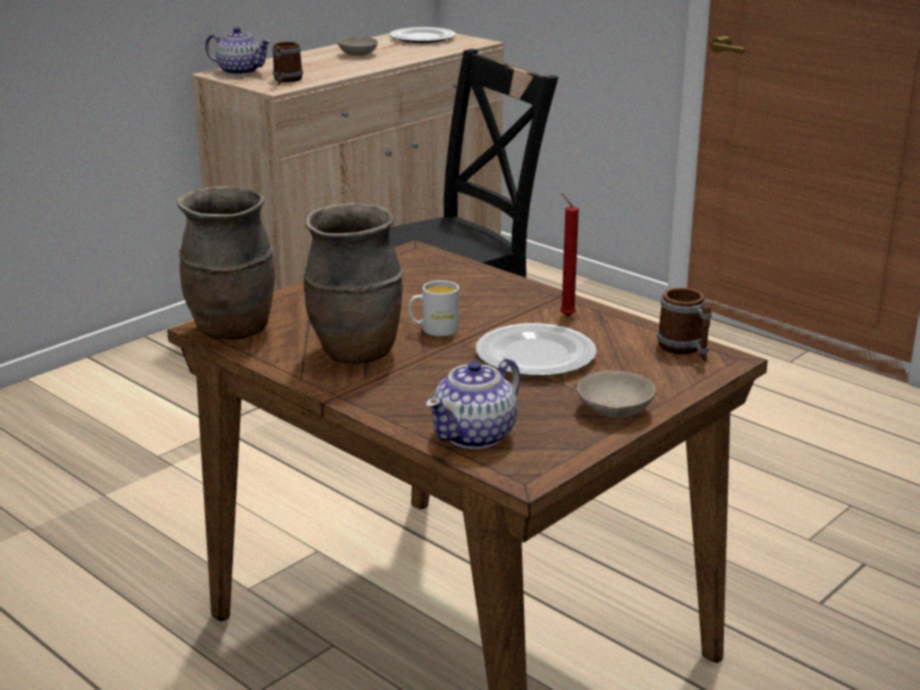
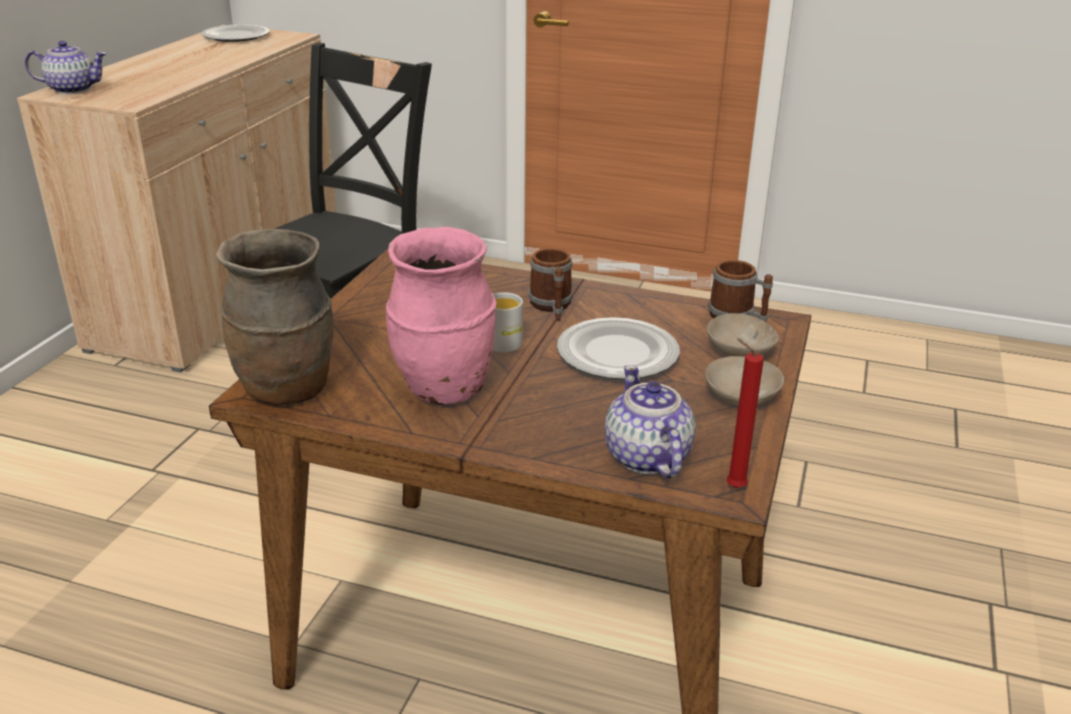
camera: 25 degrees left, 5 degrees up
(286, 80) = (134, 94): mug -> mug (552, 307)
(356, 353) = (444, 389): brown vase -> pink vase
(357, 54) = (184, 58): beige bowl -> beige bowl (737, 350)
(475, 435) = (646, 457): teapot -> teapot turned 150 degrees clockwise
(565, 316) = (604, 305): red candle -> red candle (732, 487)

